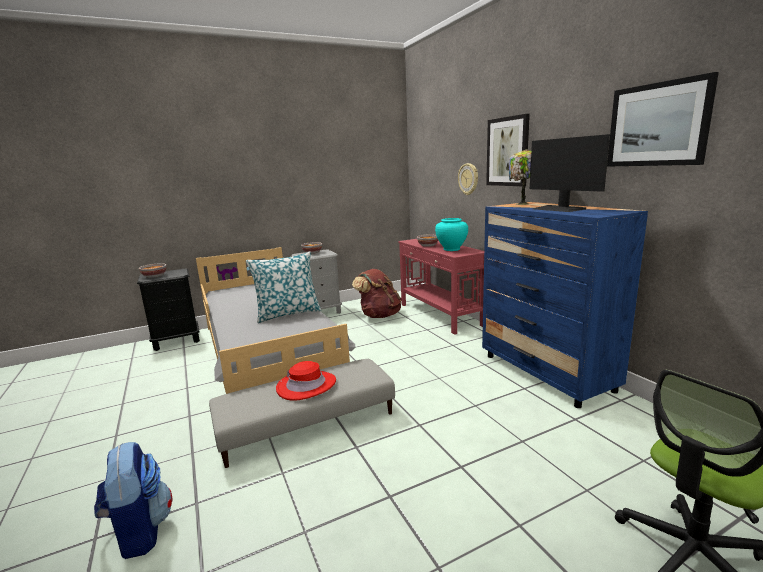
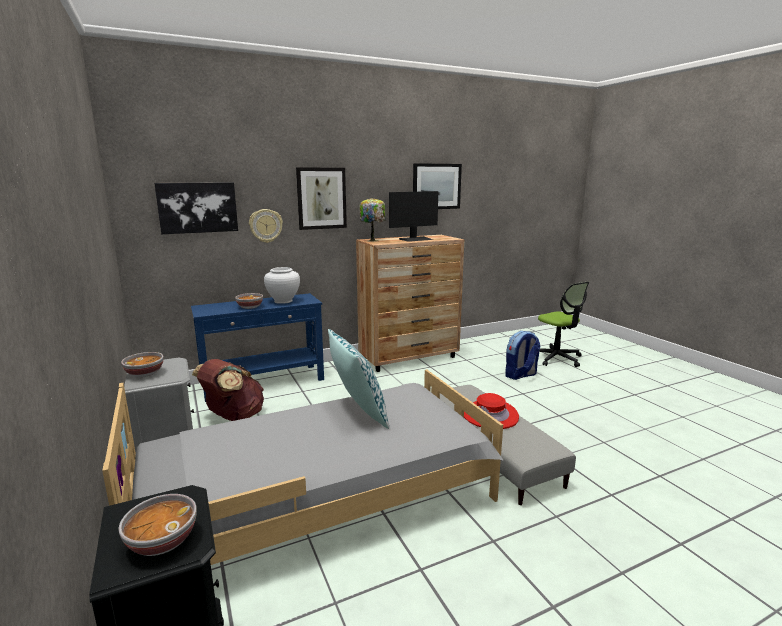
camera: 90 degrees left, 0 degrees up
(140, 531) = (656, 517): backpack -> backpack (520, 375)
(437, 162) = (198, 207): none -> picture
(440, 315) = (264, 382): red console table -> blue console table
(451, 249) = (283, 301): turquoise vase -> white vase
(546, 373) = (409, 358): blue dresser -> brown dresser

